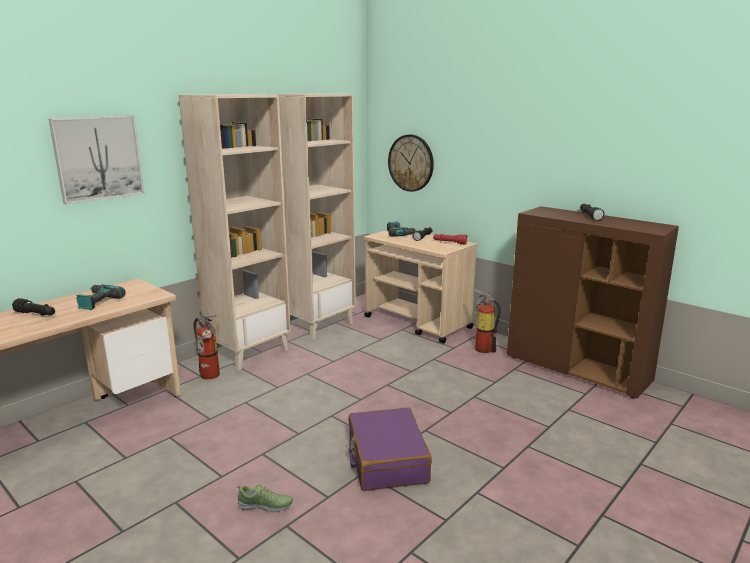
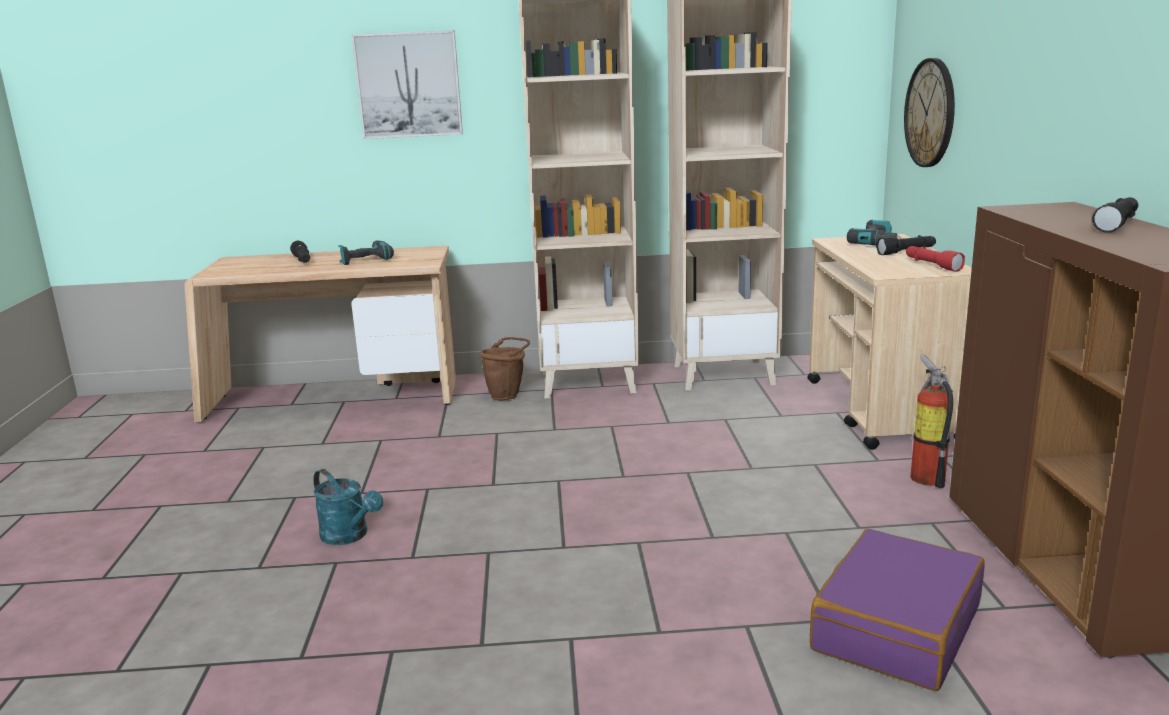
camera: 45 degrees right, 0 degrees up
(210, 376) = (508, 395): fire extinguisher -> brown bucket
(265, 506) = (350, 536): shoe -> turquoise watering can
(386, 460) = (532, 552): purple suitcase -> purple suitcase (895, 627)

